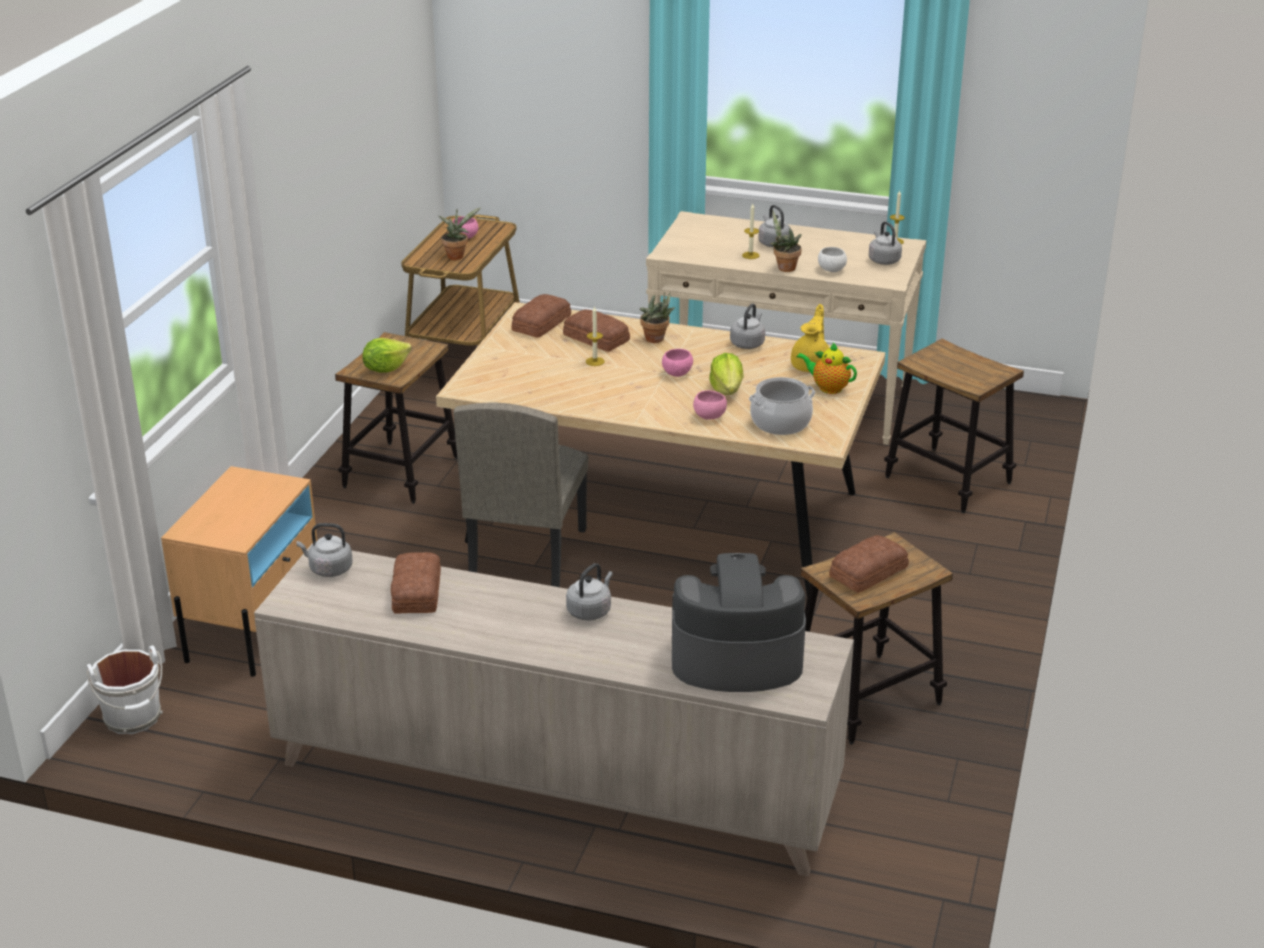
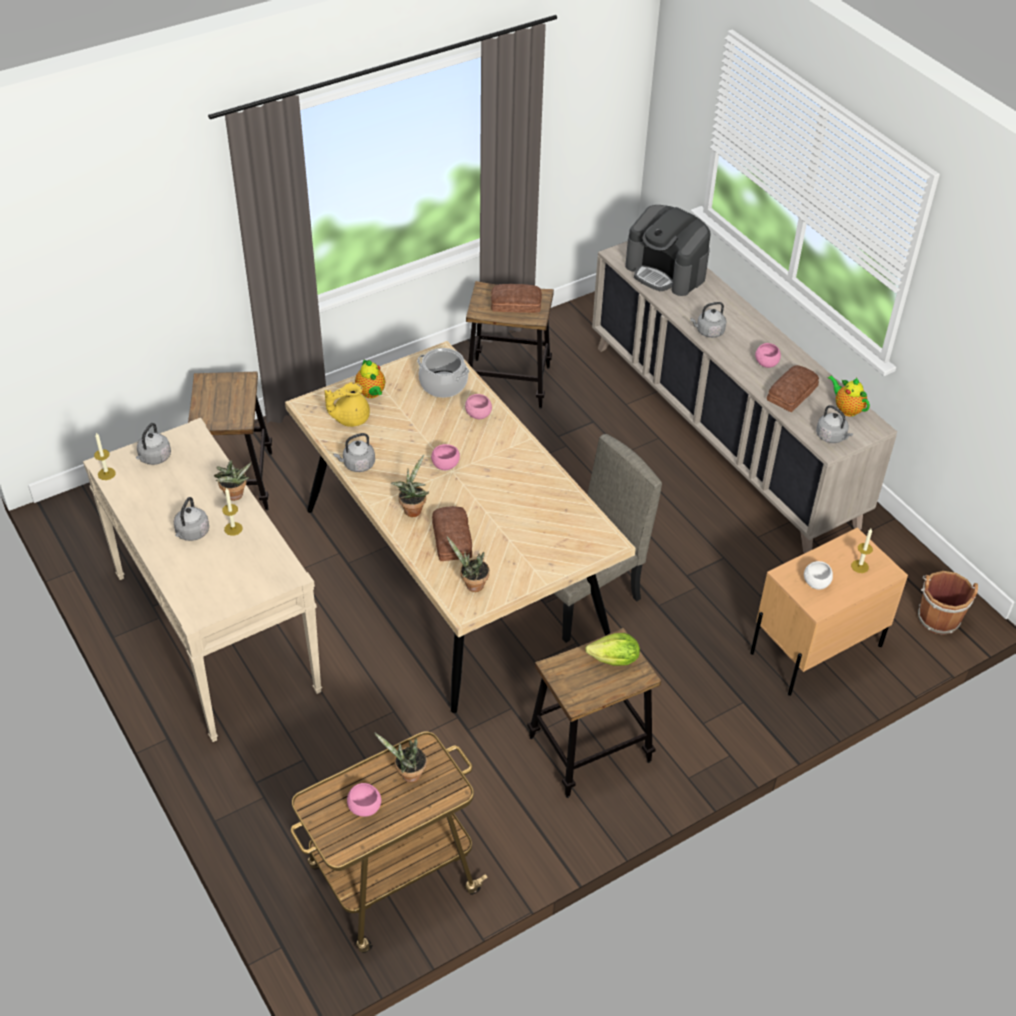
camera: 140 degrees left, 15 degrees up
(133, 718) = (938, 617): white bucket -> brown bucket
(335, 606) = (846, 409): none -> teapot
(481, 609) = (766, 363): none -> pink bowl
(540, 323) = (471, 585): bread -> potted plant
(595, 361) = (484, 513): candle -> candle (859, 566)
(727, 390) = (435, 430): lettuce -> none
(831, 270) = (207, 471): white bowl -> white bowl (816, 583)

